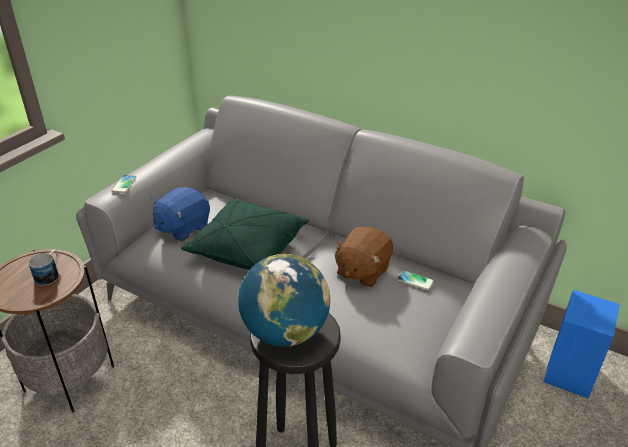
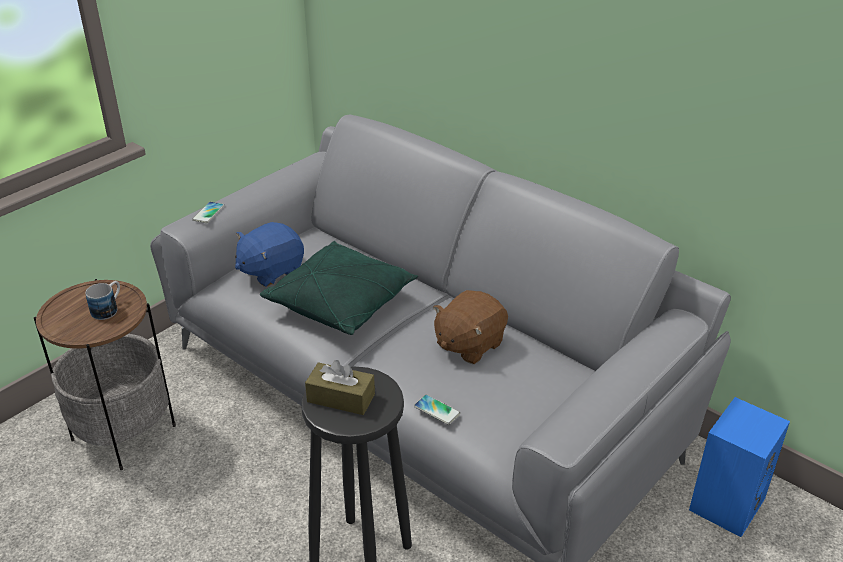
camera: 10 degrees right, 0 degrees up
(285, 332) = (341, 398): globe -> brown tissue box
(415, 281) = (530, 363): phone -> phone (437, 410)

